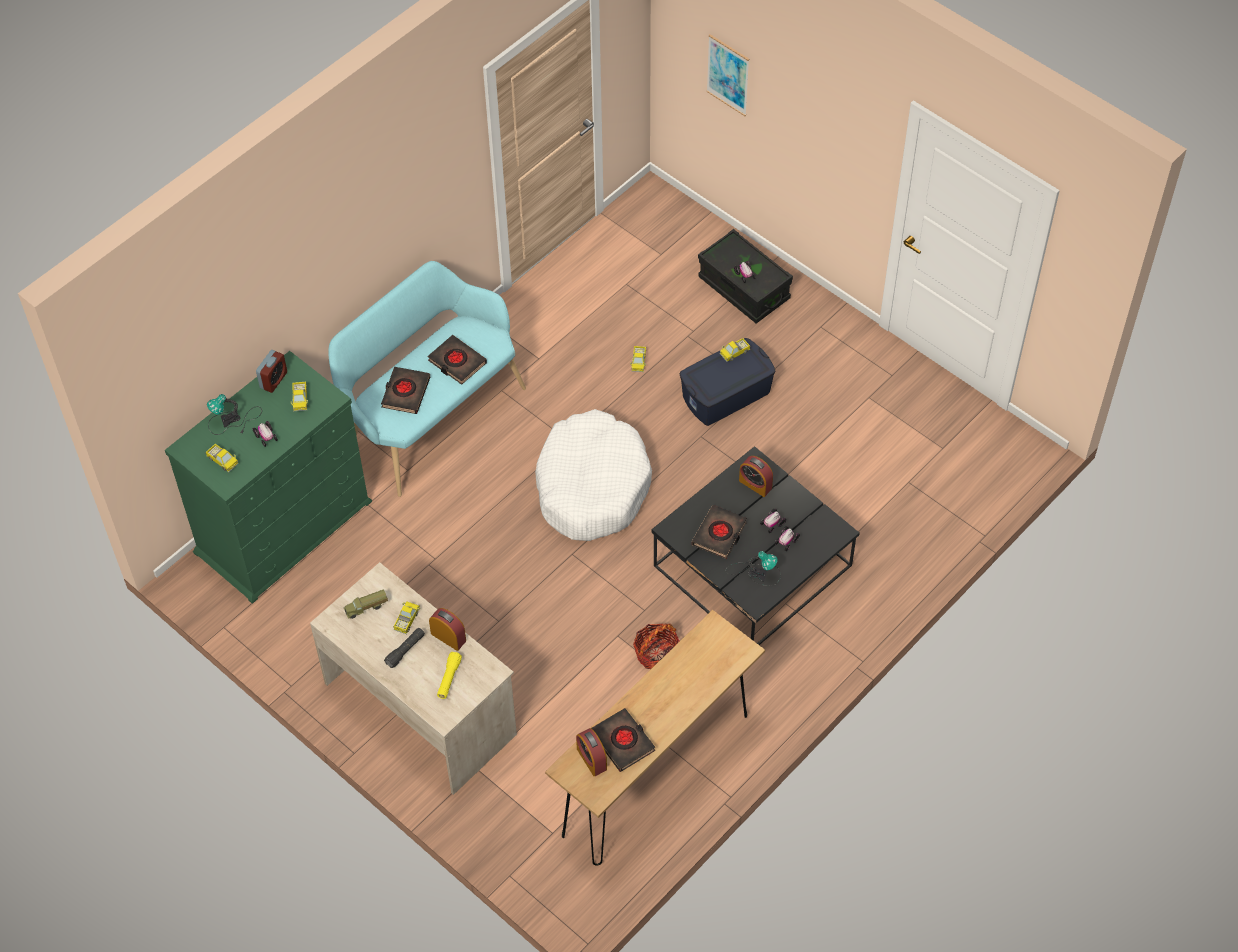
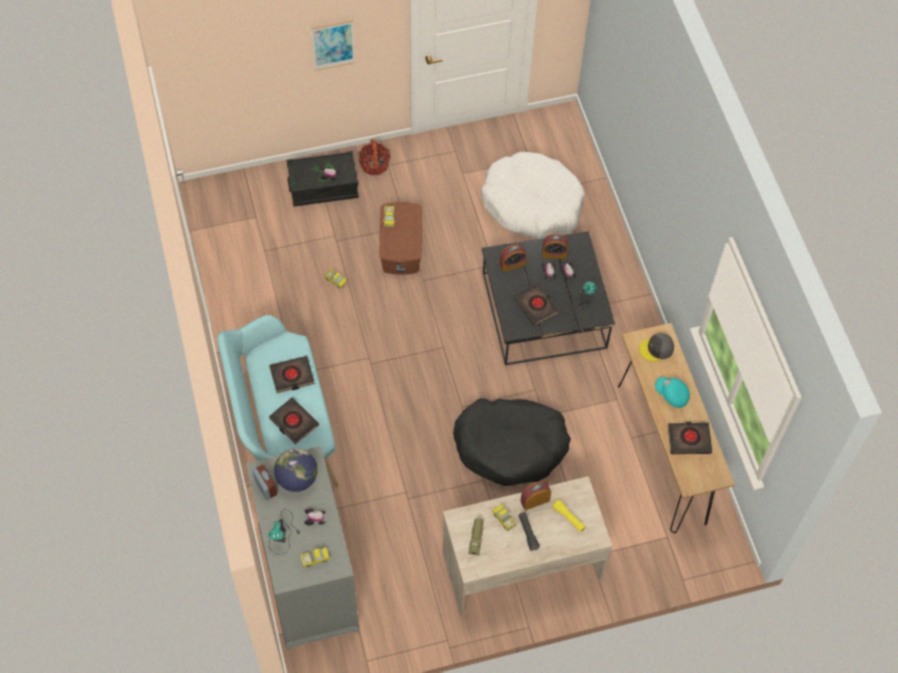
camera: 60 degrees left, 5 degrees up
(284, 526) = (308, 575): green dresser -> grey dresser
(300, 399) = (297, 479): toy truck -> globe
(557, 623) = (510, 446): none -> black dog bed
(591, 759) = (690, 465): alarm clock -> alarm clock (554, 254)
(592, 486) = (416, 365): white dog bed -> white dog bed (532, 204)
(656, 654) = (573, 402): basket -> basket (374, 164)
(668, 696) = (671, 395): none -> turquoise cap
(718, 652) = (656, 349): none -> grey cap
(726, 395) = (401, 247): blue storage box -> brown storage box
(728, 75) = (238, 61): picture -> picture (333, 44)

